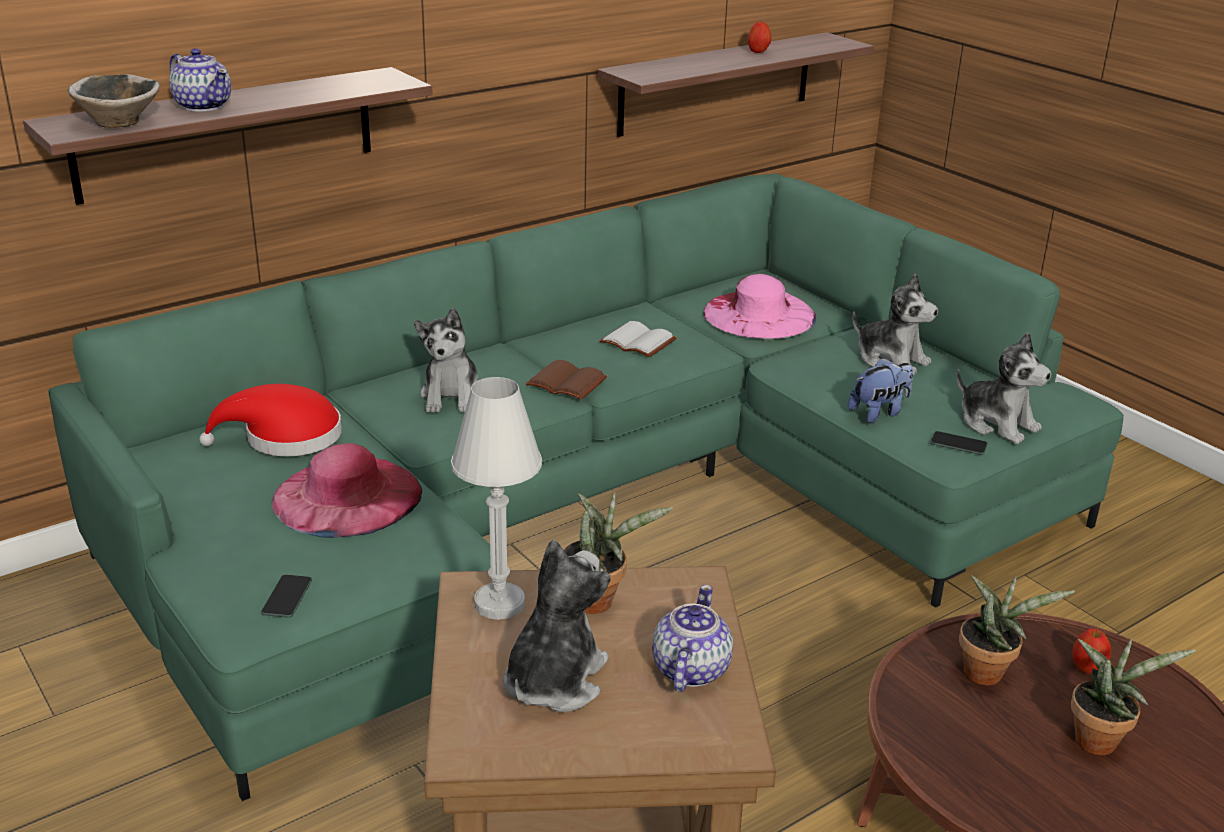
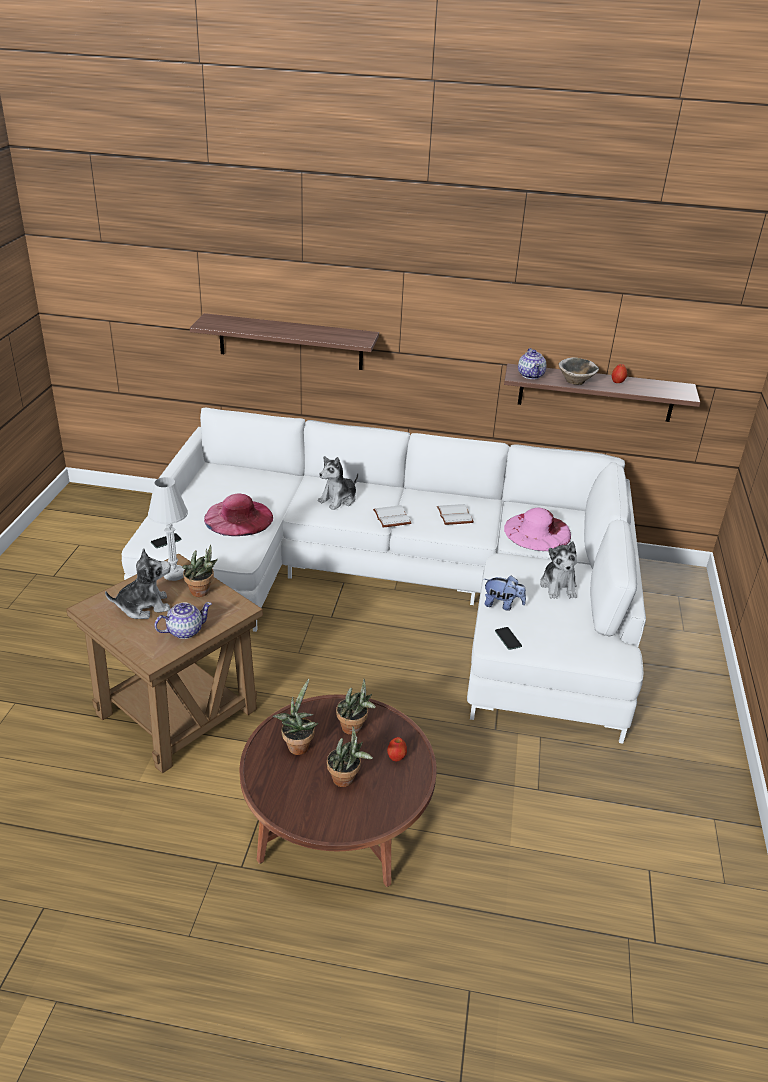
camera: 45 degrees right, 5 degrees up
(119, 123) = (227, 325): bowl -> bowl (575, 381)
(203, 105) = (269, 327): teapot -> teapot (531, 375)
(285, 437) = (256, 485): red hat -> none
(564, 383) = (390, 517): brown book -> white book
(600, 506) = (402, 589): green sofa -> white sofa
(974, 746) = (297, 745): none -> potted plant
(997, 424) = (547, 642): plush toy -> none

